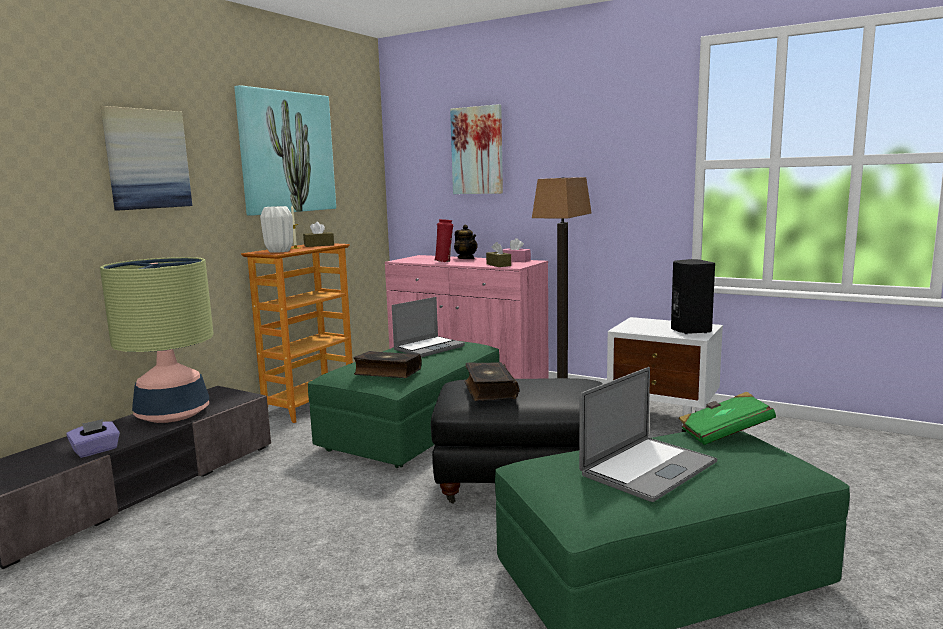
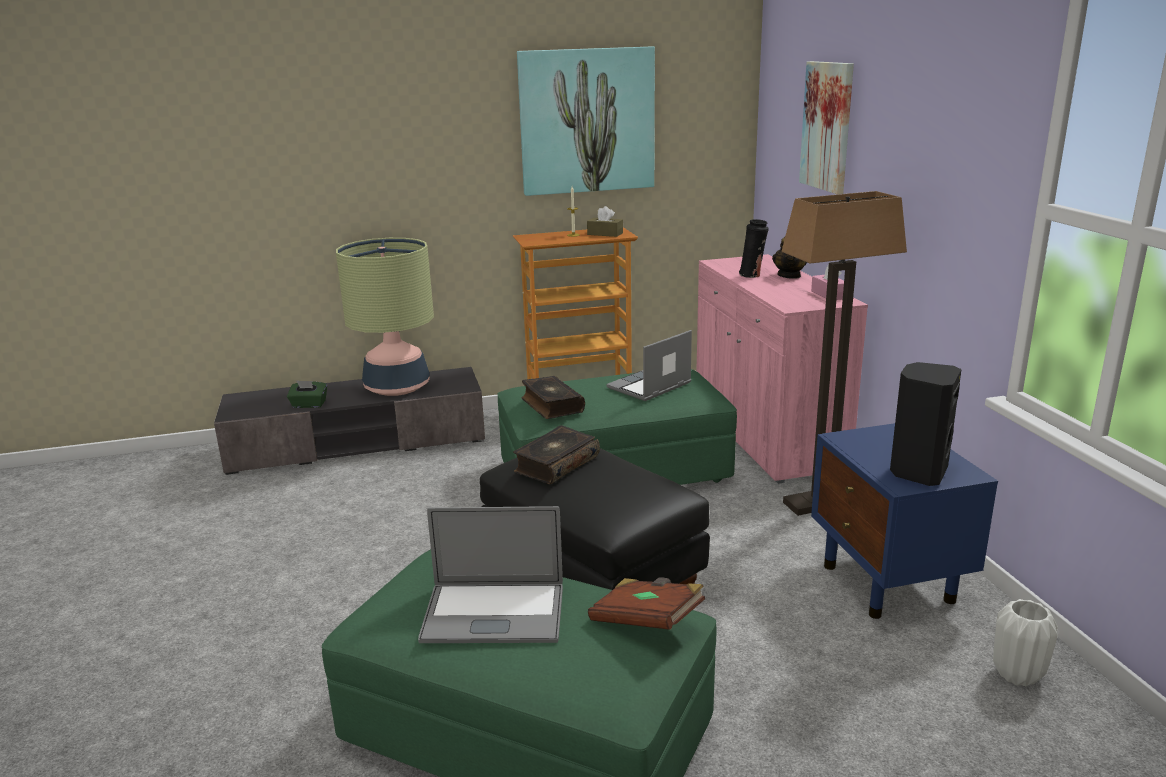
camera: 45 degrees right, 10 degrees up
(96, 451) = (309, 405): purple tissue box -> green tissue box
(147, 159) = (408, 139): picture -> none
(278, 251) = (543, 239): white vase -> white vase (1016, 675)
(429, 348) = (649, 386): laptop -> laptop turned 135 degrees clockwise
(444, 261) = (752, 275): red vase -> black vase
(498, 265) = (784, 299): brown tissue box -> none
(664, 421) = (889, 584): white nightstand -> blue nightstand
(724, 434) = (647, 621): green book -> brown book

